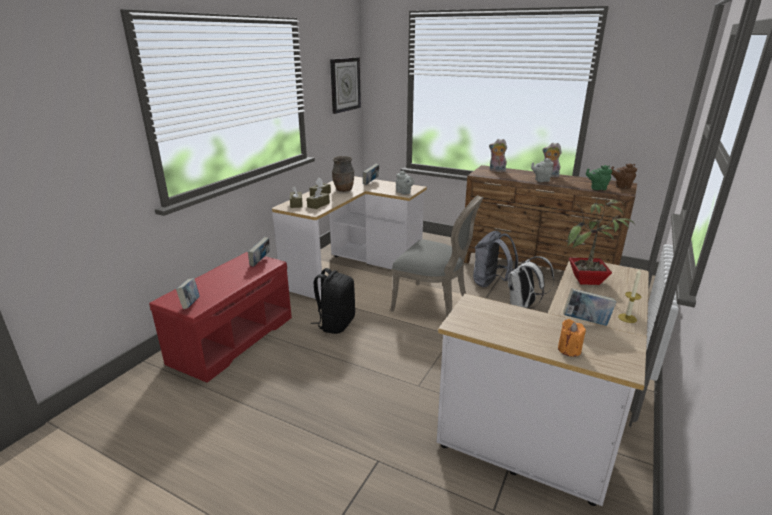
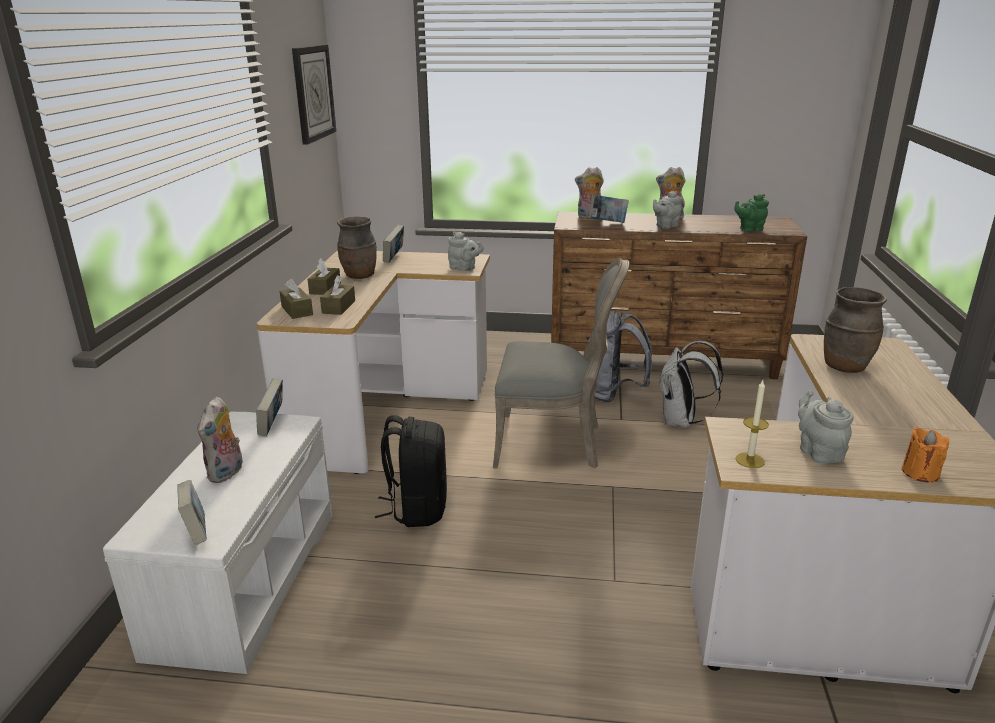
camera: 20 degrees left, 0 degrees up
(223, 280) = (227, 473): none -> plush toy
(232, 338) = (245, 578): red bench -> white bench
(514, 325) = (818, 452): none -> grey teapot
(586, 322) = (900, 426): book -> book (607, 223)
(587, 281) = (845, 366): potted plant -> brown vase
(621, 186) = (776, 223): brown teapot -> none
(627, 318) = (942, 410): candle -> candle (750, 460)

